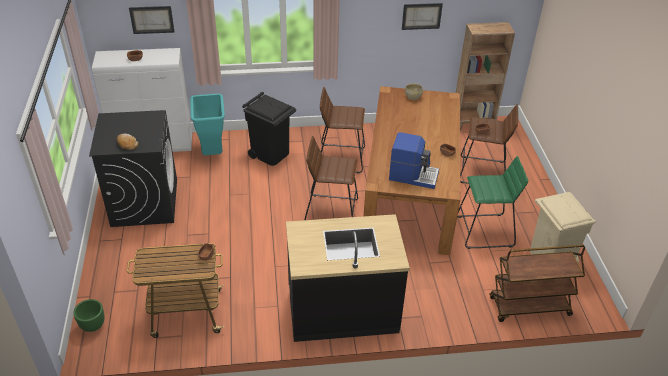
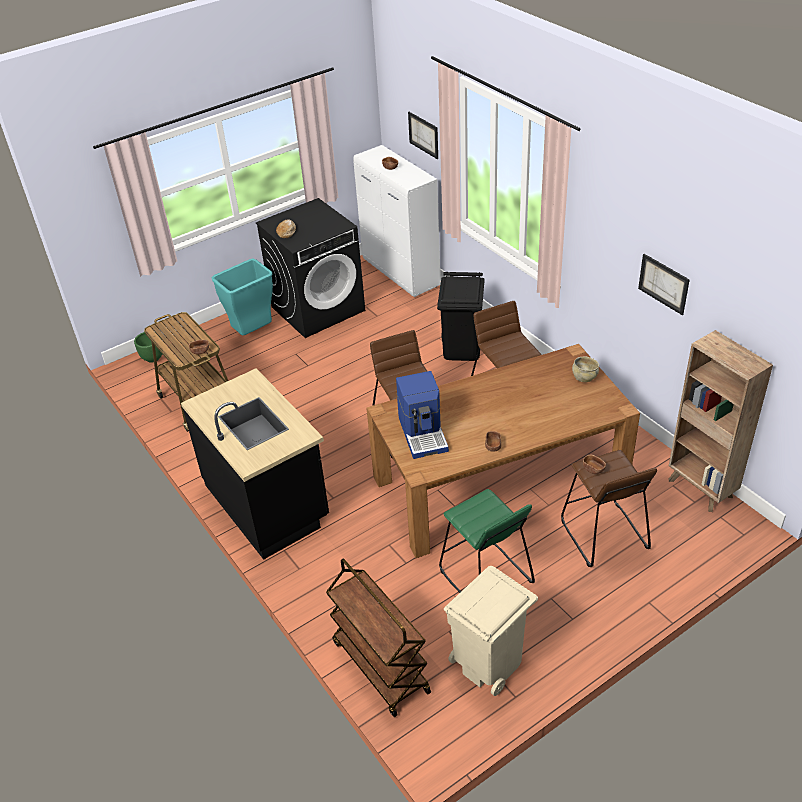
camera: 65 degrees right, 0 degrees up
(213, 153) = (425, 312): turquoise trash can -> turquoise trash can (253, 333)

